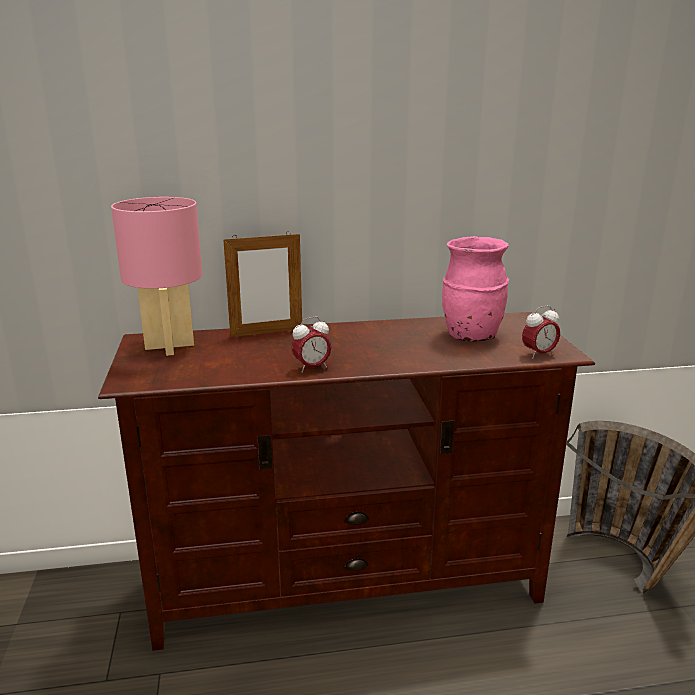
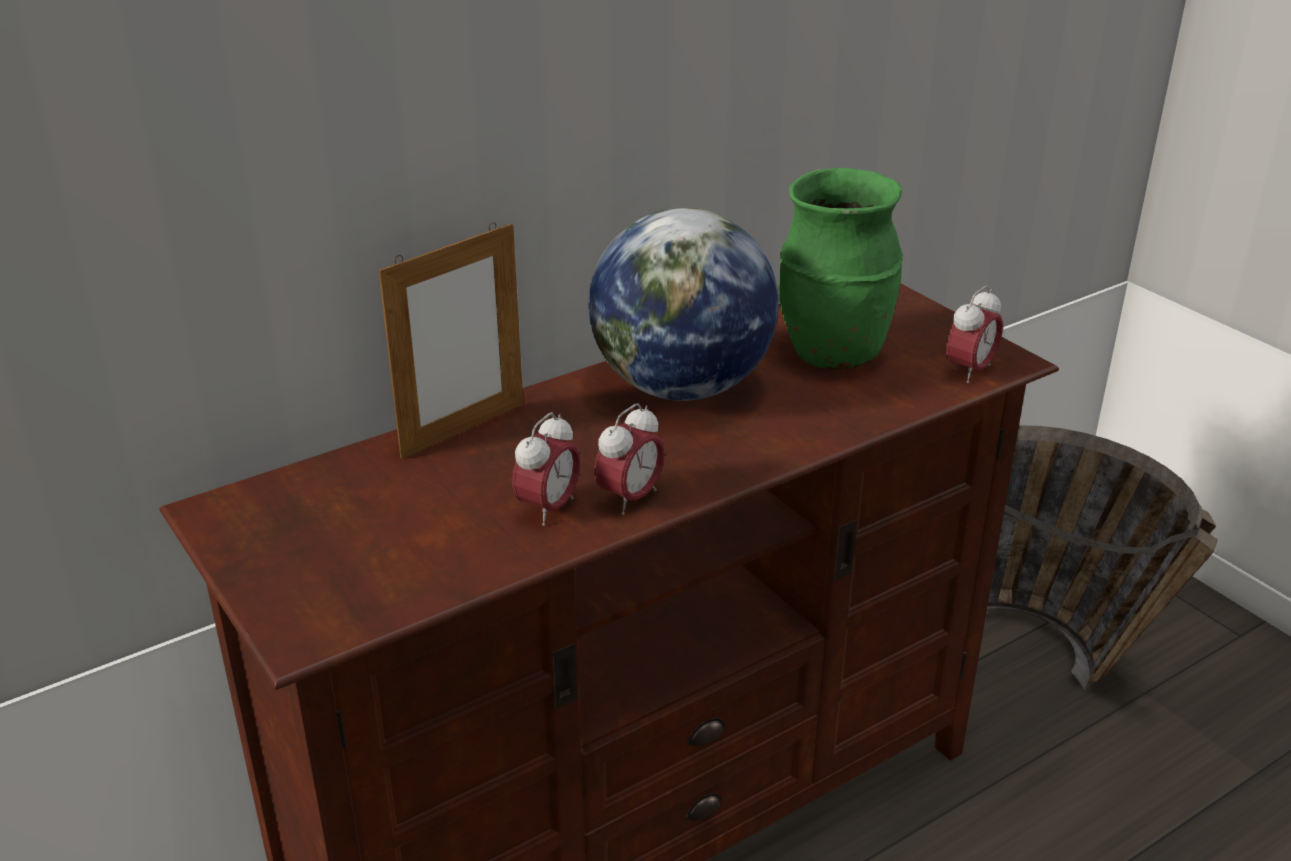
camera: 25 degrees left, 10 degrees up
(168, 346) = (298, 516): pink table lamp -> none
(271, 364) = (548, 509): none -> alarm clock
(380, 335) = (680, 387): none -> globe
(470, 336) = (833, 354): pink vase -> green vase

